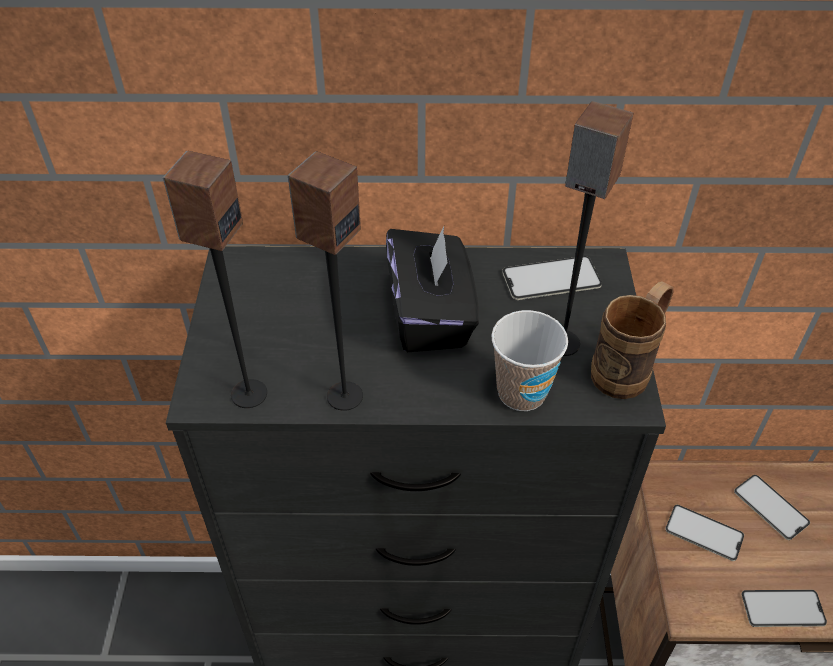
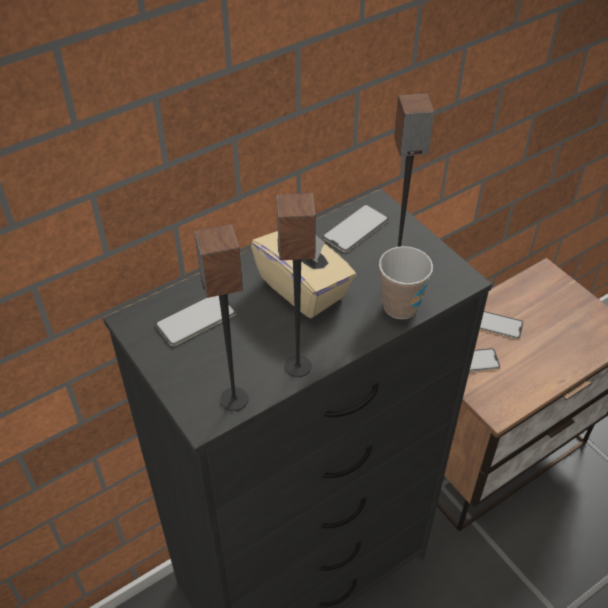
camera: 35 degrees left, 0 degrees up
(430, 315) = (303, 288): black tissue box -> beige tissue box
(628, 368) = (445, 261): brown mug -> none
(783, 608) = (543, 380): phone -> phone (196, 319)

